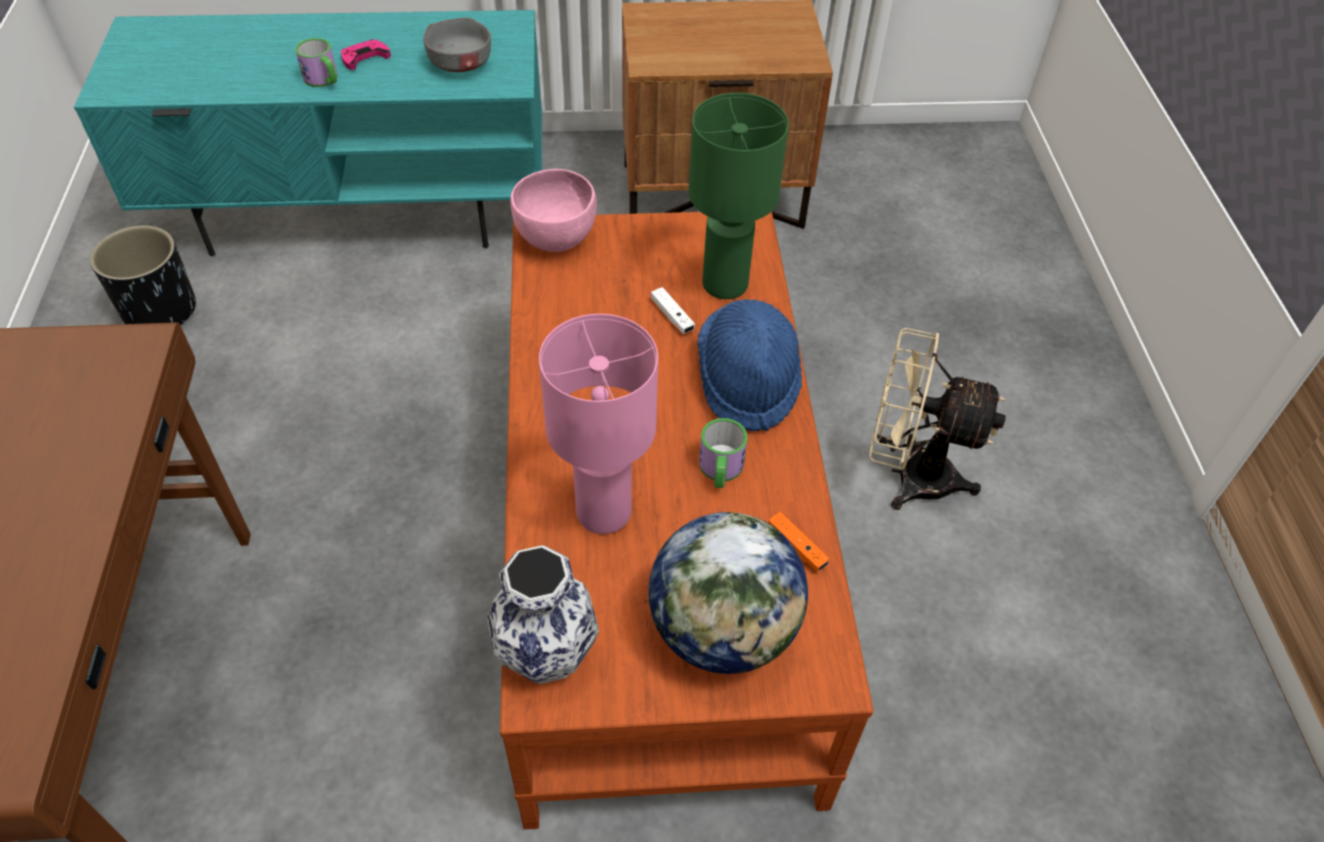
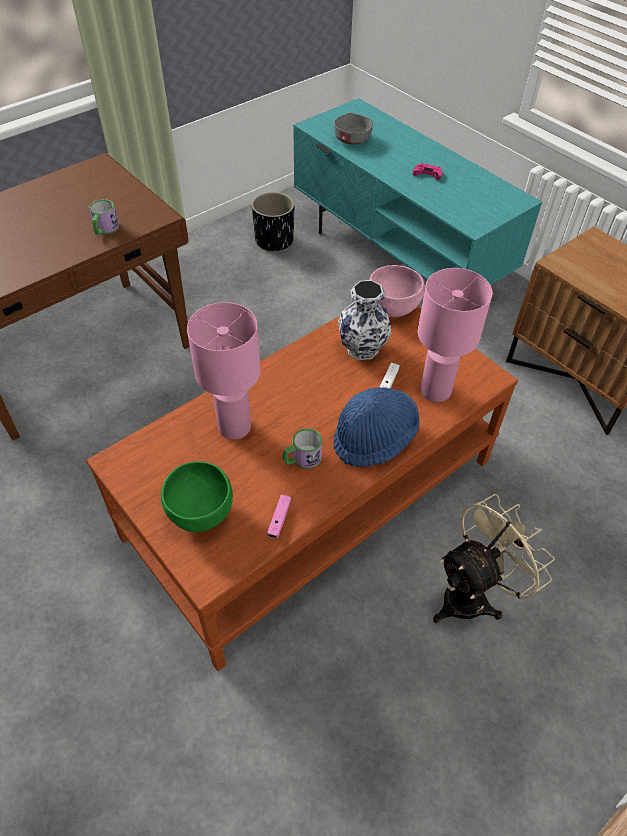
camera: 55 degrees right, 0 degrees up
(324, 80) = (396, 172): mug -> mug (105, 229)
(460, 63) = (465, 203): grey bowl -> grey bowl (352, 140)
(544, 653) = (137, 451): vase -> vase (361, 348)
(723, 630) = (201, 514): globe -> green bowl
(726, 285) = (435, 391): green table lamp -> pink table lamp
(796, 547) = (279, 519): orange game controller -> pink game controller
(909, 475) = (473, 594): beige fan -> beige fan turned 75 degrees clockwise

